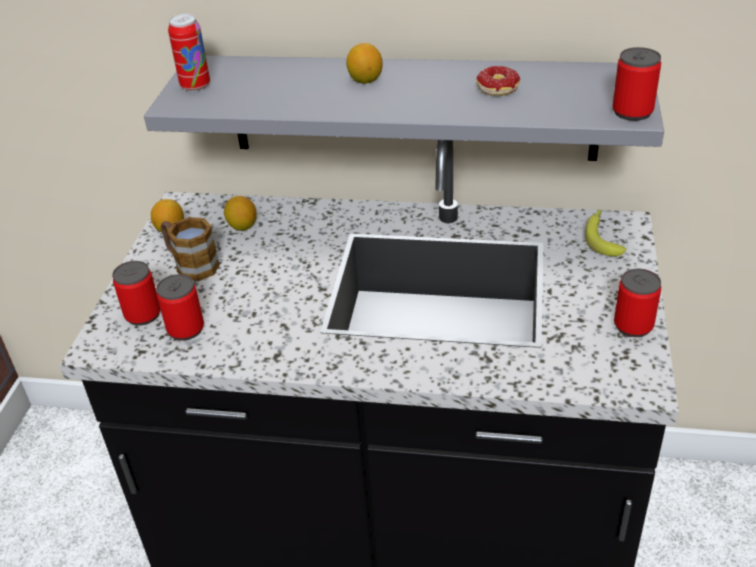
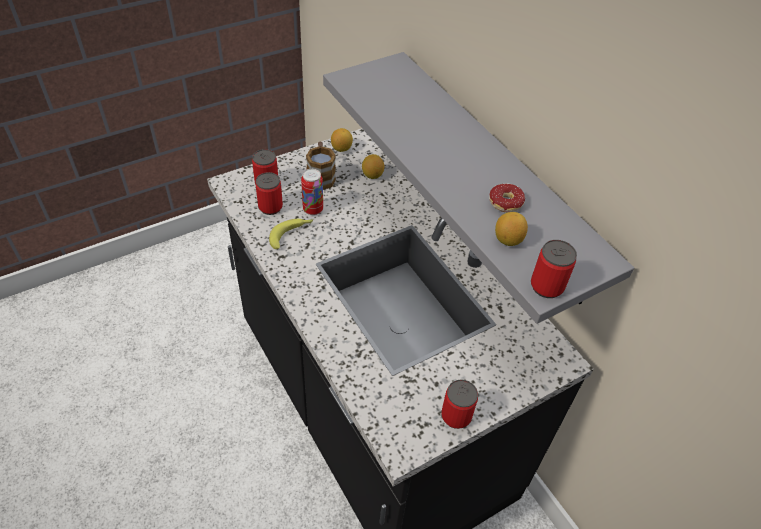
camera: 45 degrees right, 10 degrees up
(195, 86) = (371, 75): can -> can (313, 209)
(365, 80) = (451, 137): lemon -> lemon (508, 240)
(602, 237) = (535, 354): banana -> banana (291, 234)

